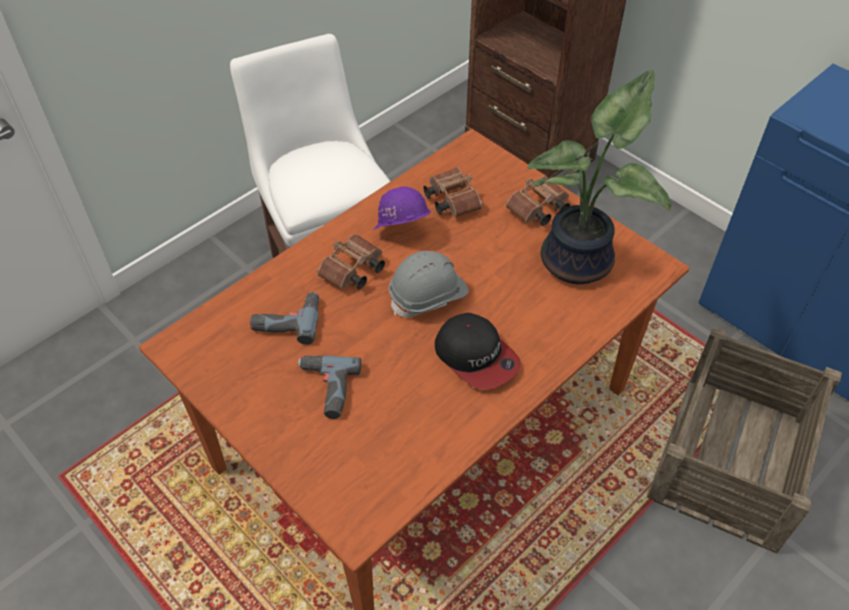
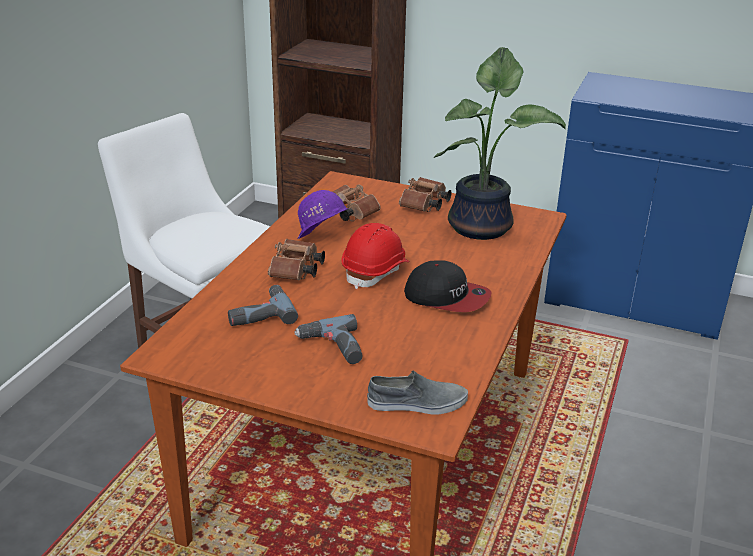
camera: 25 degrees left, 20 degrees down
(359, 491) = (417, 403): none -> grey shoe
(428, 296) = (376, 271): grey hard hat -> red hard hat
(732, 458) = (641, 394): crate -> none

